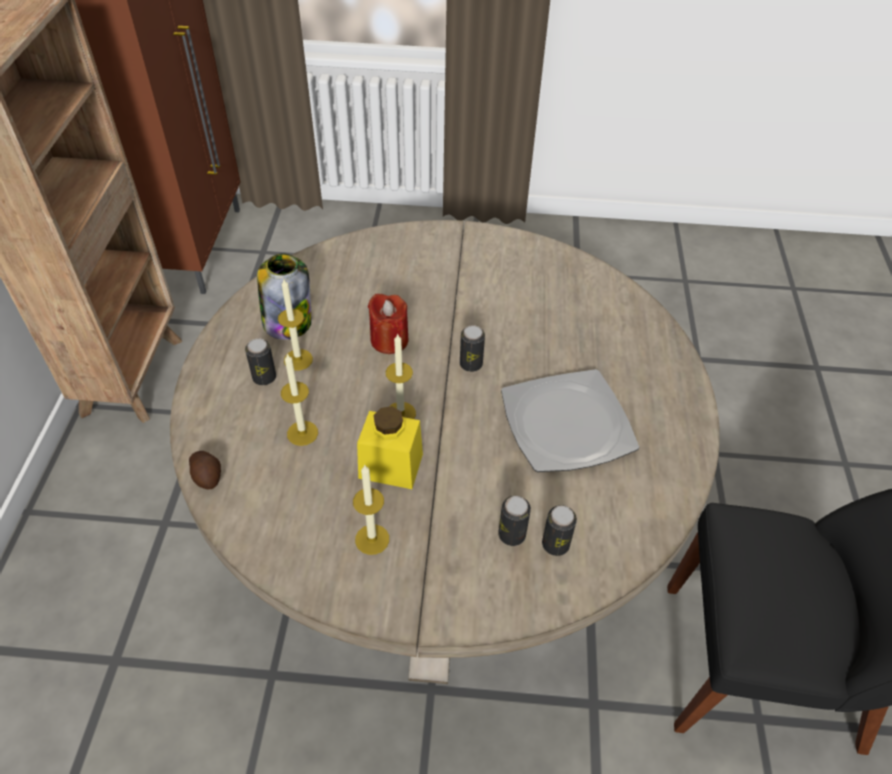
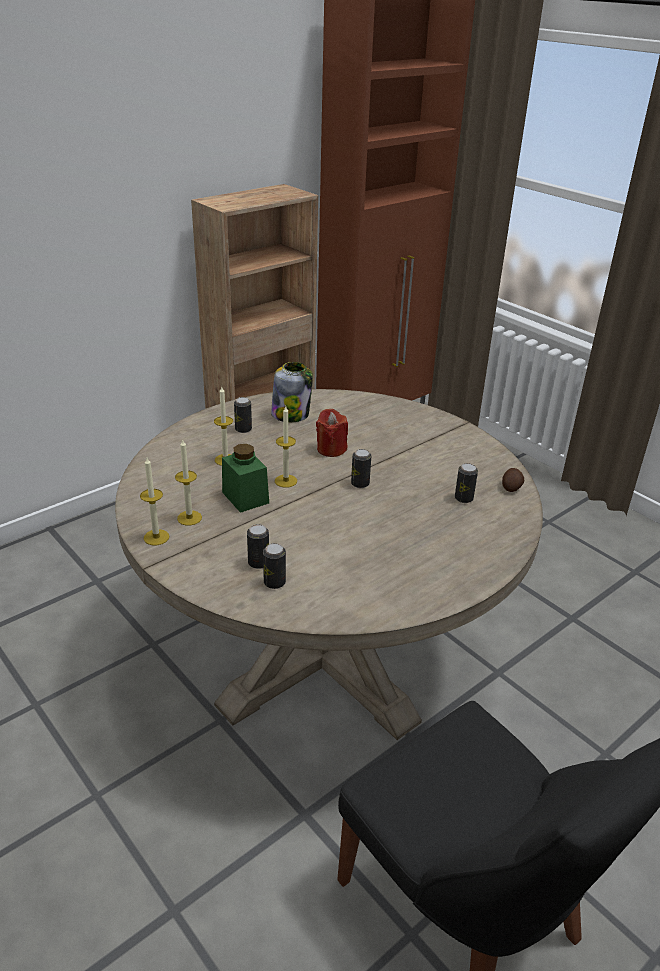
camera: 45 degrees right, 15 degrees down
(207, 476) = (159, 450): potato -> potato (511, 487)
(298, 359) = (271, 431): candle -> candle (156, 537)
(391, 466) = (245, 497): yellow jar -> green jar
(566, 425) = (370, 541): plate -> none
(572, 316) = (463, 498): none -> can

